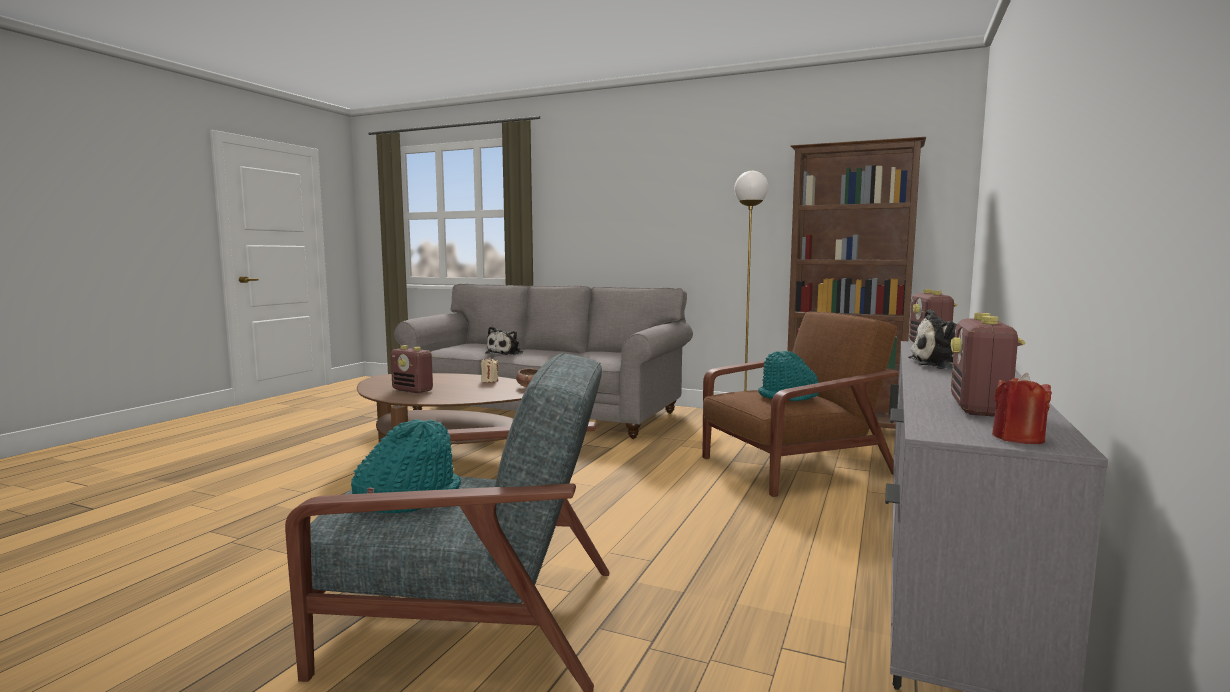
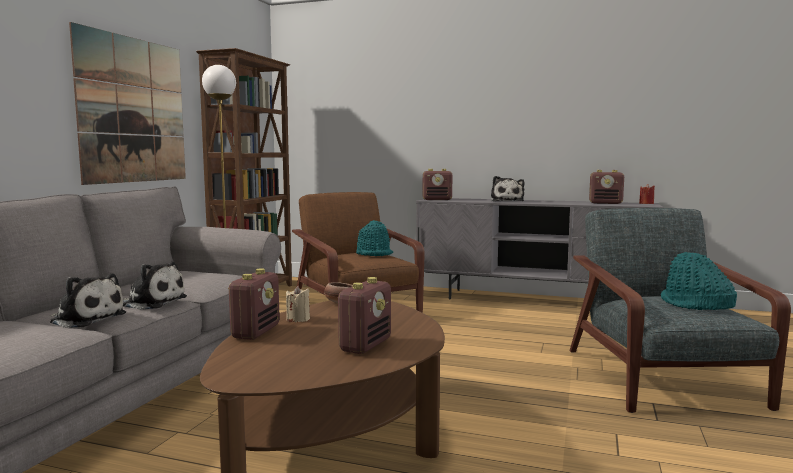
camera: 95 degrees left, 0 degrees up
(467, 376) = (256, 332): none -> radio
(538, 357) = (152, 302): none -> plush toy
(708, 223) = (133, 110): none -> picture

